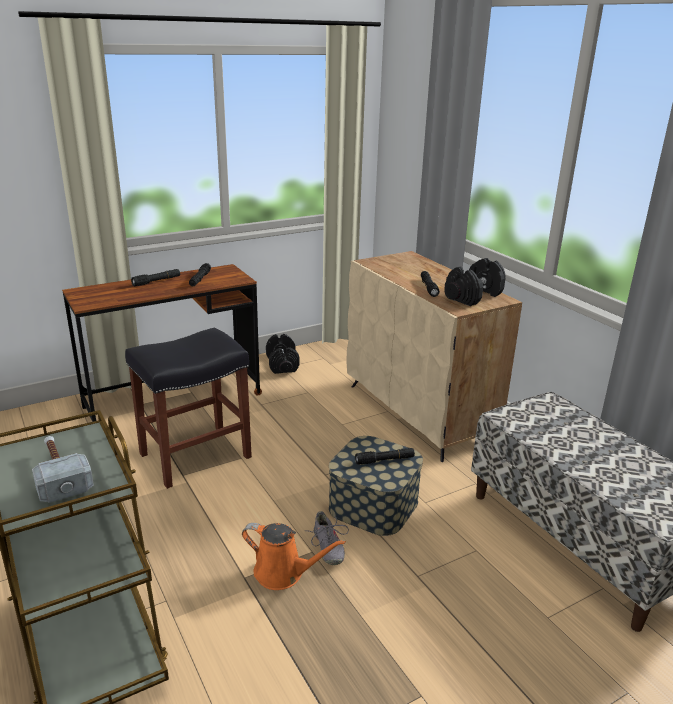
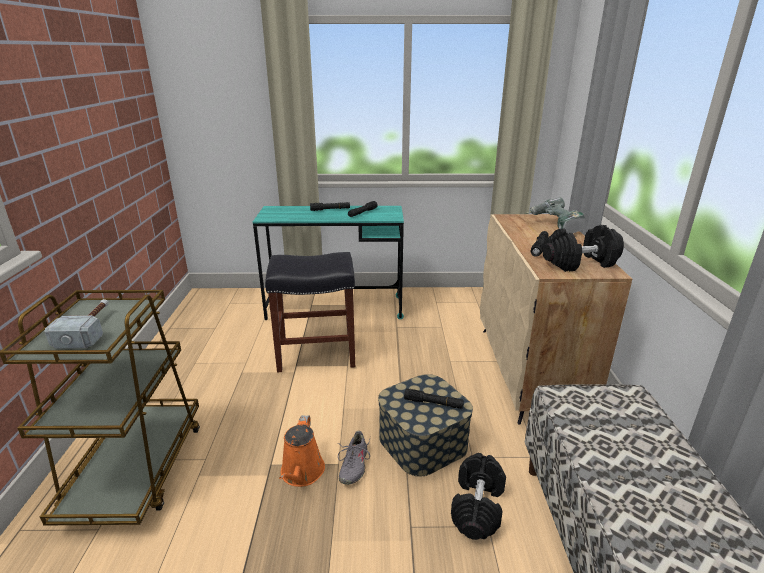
camera: 30 degrees right, 0 degrees up
(173, 401) = (335, 308): brown desk -> turquoise desk
(282, 364) = (438, 299): black dumbbell -> black dumbbell (477, 507)
(283, 573) = (301, 473): orange watering can -> orange watering can turned 45 degrees clockwise
(419, 266) = (553, 227): none -> power drill

